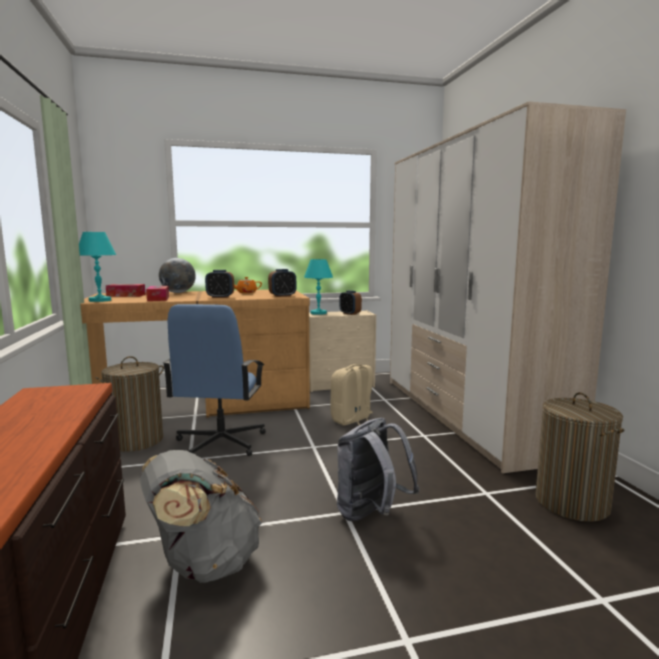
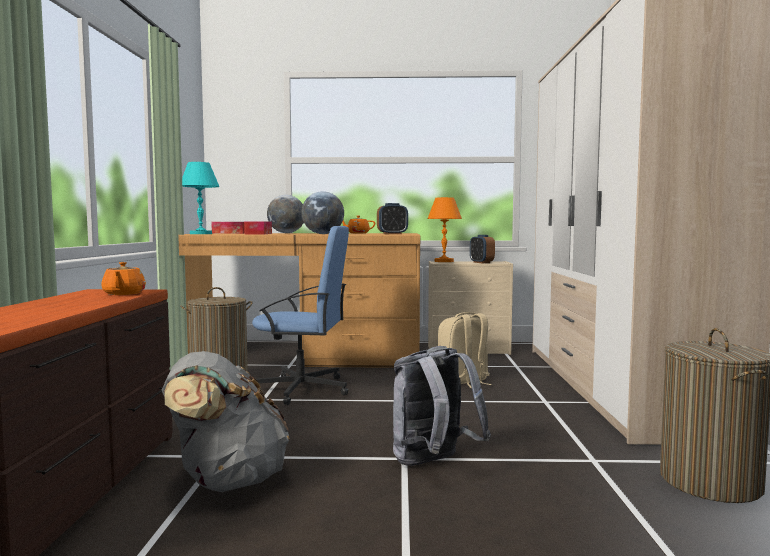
camera: 15 degrees right, 5 degrees down
(75, 396) = (123, 294): none -> orange teapot
(220, 297) = (323, 234): alarm clock -> globe
(220, 443) = (302, 389): blue office chair -> blue office chair turned 105 degrees counterclockwise
(318, 313) = (443, 261): turquoise table lamp -> orange table lamp

